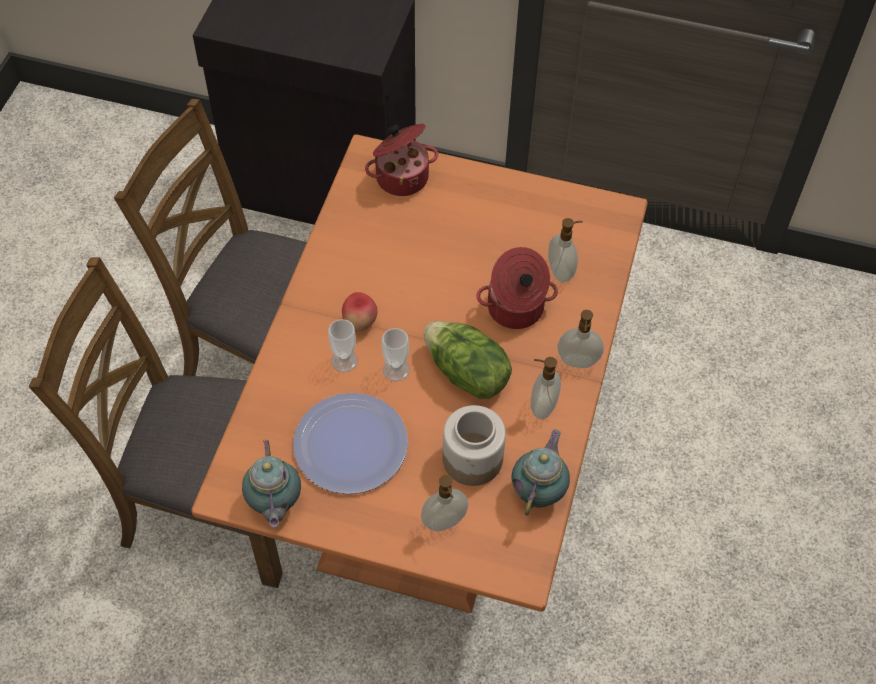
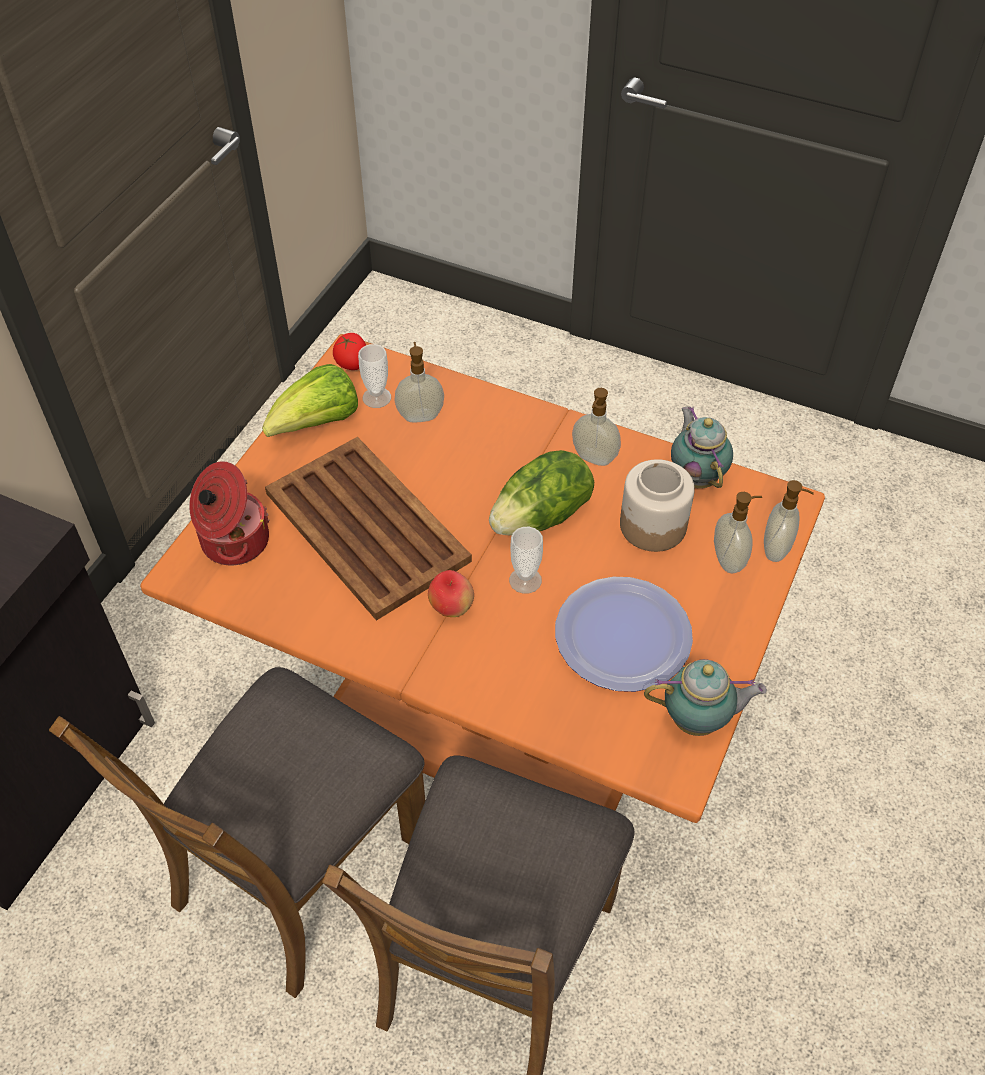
camera: 80 degrees left, 5 degrees down
(344, 361) = (504, 630): cup -> cup (376, 397)
(432, 254) = (366, 525): none -> brown tray
(515, 309) = (463, 461): cooking pot -> none
(533, 203) = (317, 424): none -> lettuce
(539, 491) = (696, 476): teapot -> teapot turned 45 degrees clockwise
(577, 362) = (542, 421): soap dispenser -> soap dispenser (777, 549)
(610, 213) = (352, 363): none -> tomato

